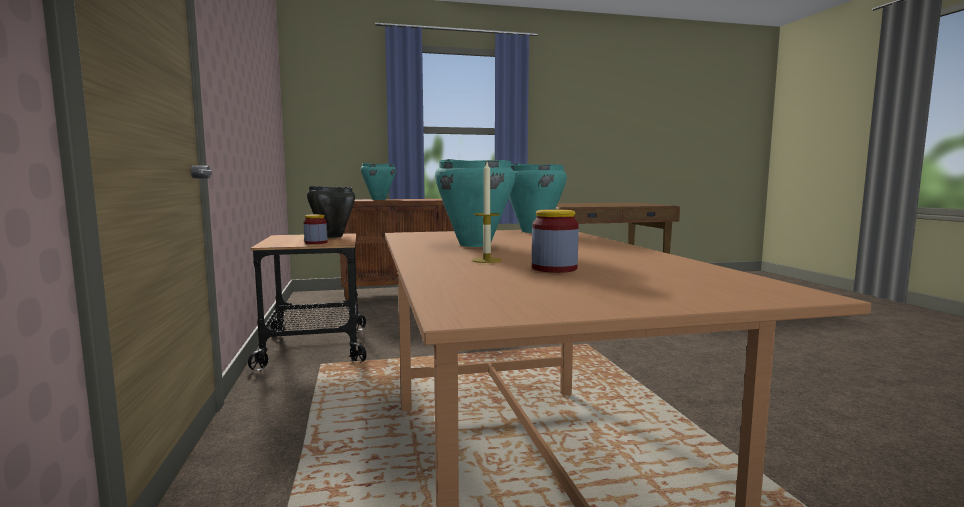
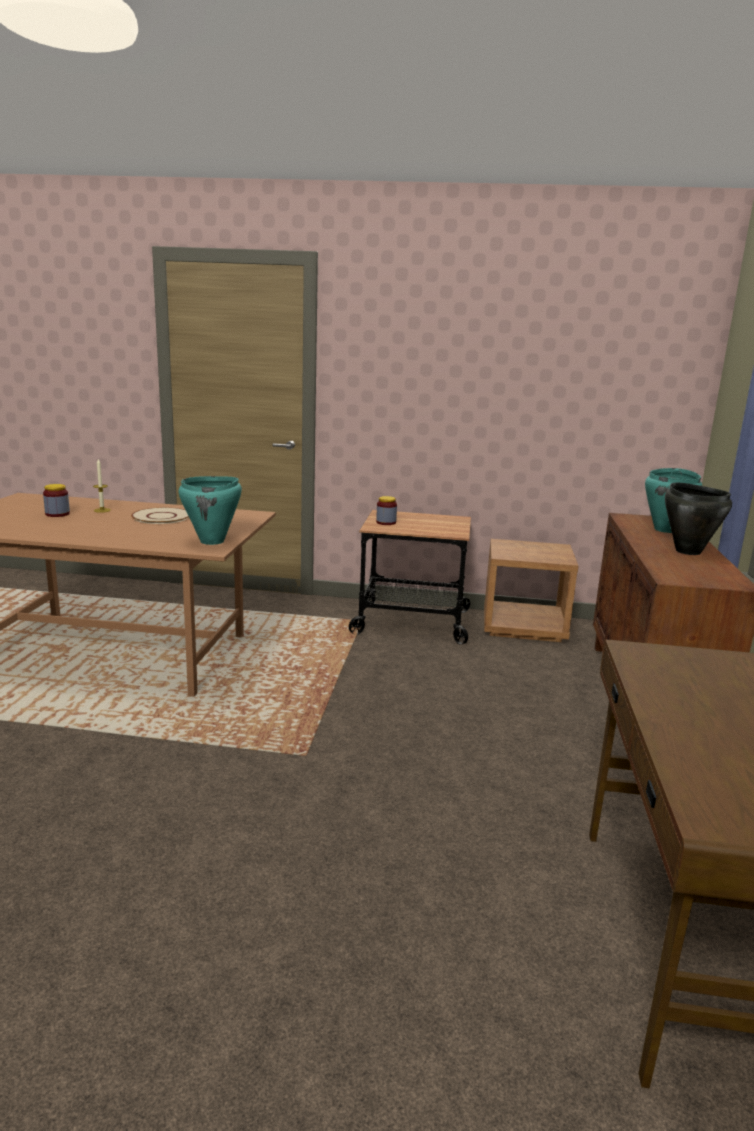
camera: 110 degrees right, 10 degrees up
(310, 318) = (524, 627): none -> brown nightstand
(332, 236) = (435, 529): black cooking pot -> black cooking pot (688, 551)
(475, 245) = (162, 517): turquoise cooking pot -> beige plate

